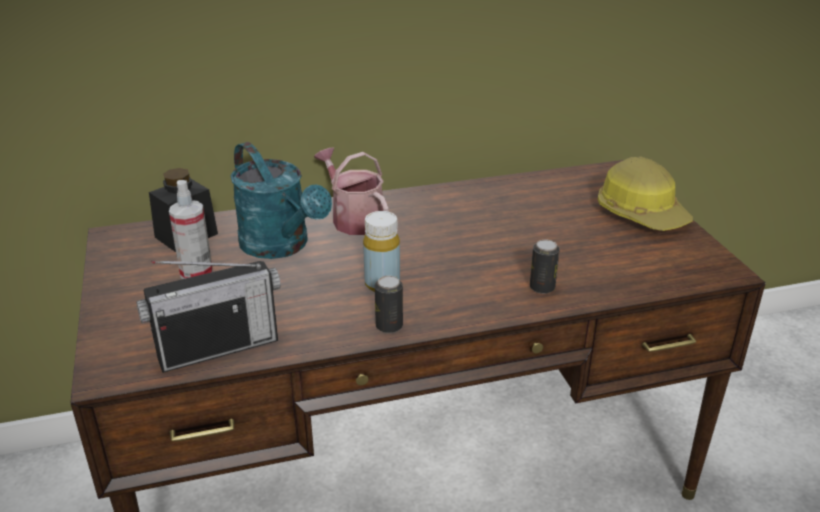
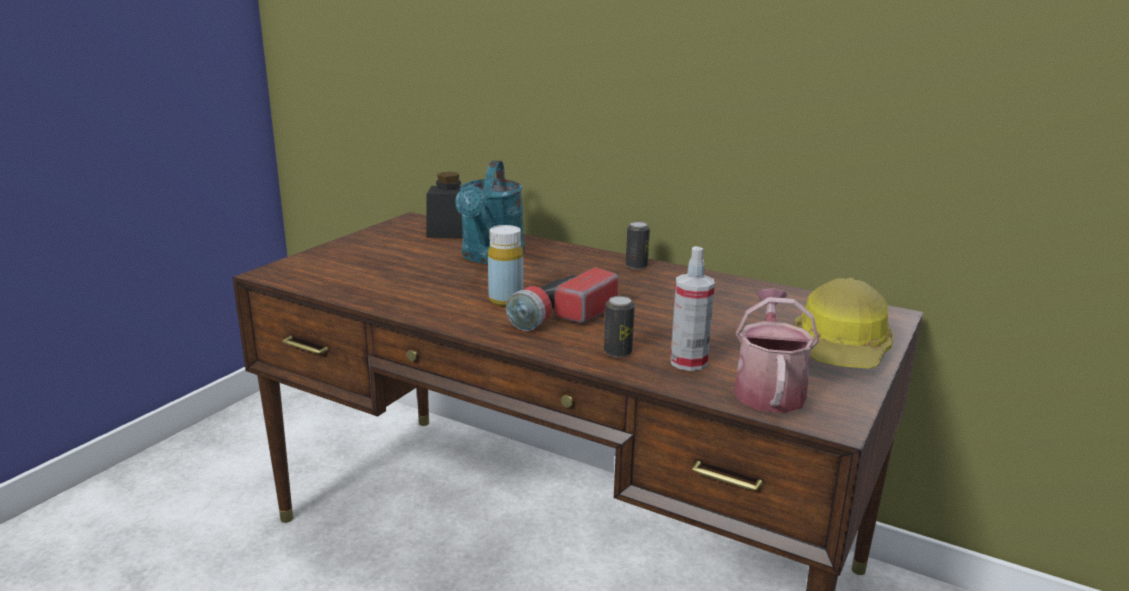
camera: 45 degrees right, 10 degrees down
(196, 273) = (413, 251): spray bottle -> spray bottle (688, 362)
(218, 348) = (342, 286): radio -> none
(353, 219) = (572, 262): watering can -> watering can (768, 389)
(389, 326) = (456, 321): can -> can (636, 266)
(450, 276) = (563, 316): none -> flashlight

